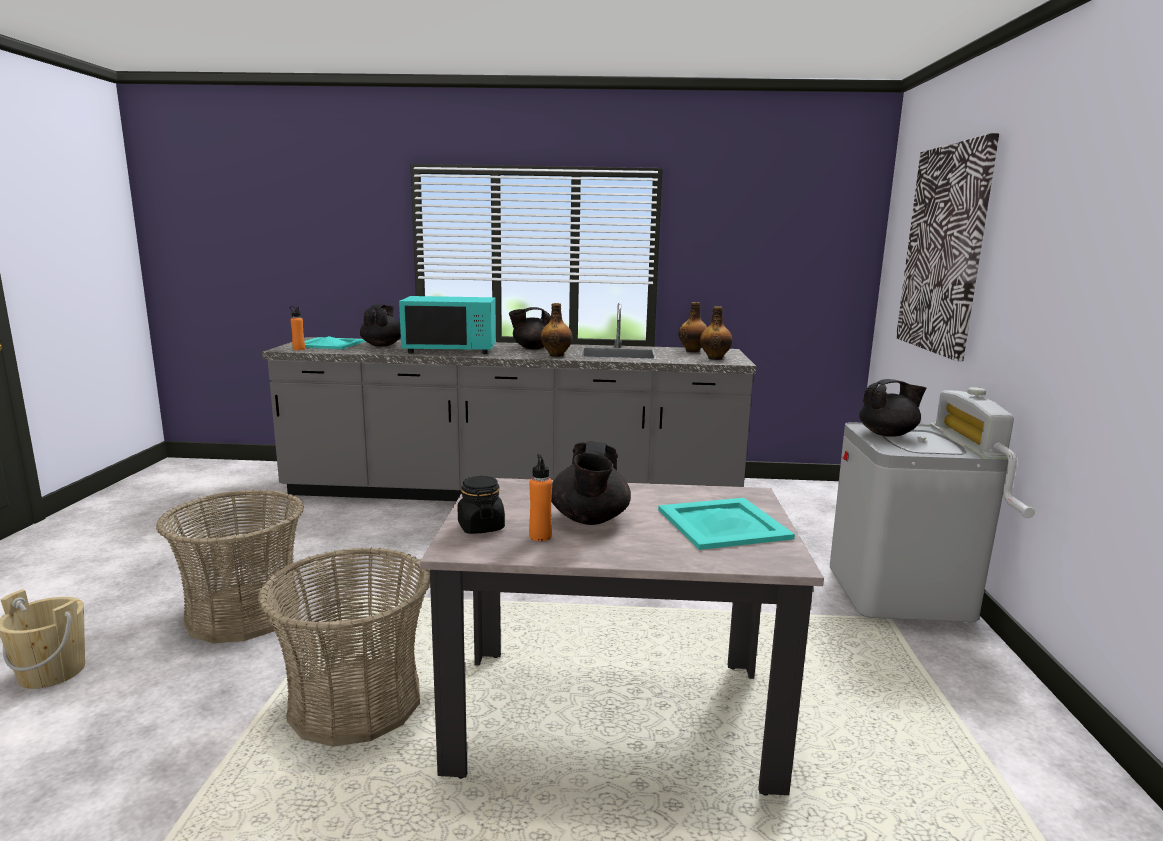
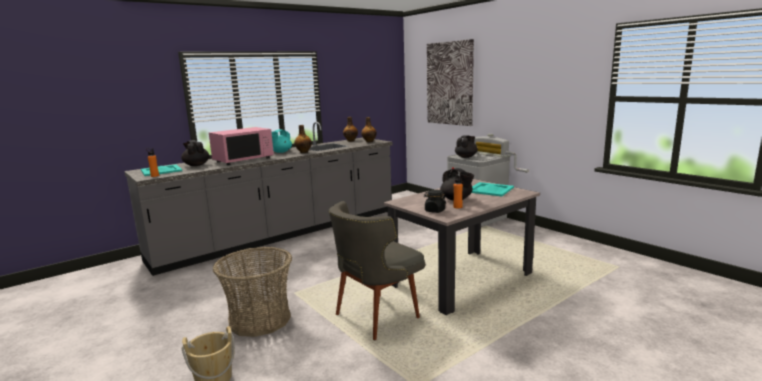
camera: 40 degrees left, 0 degrees up
(355, 702) = (377, 316): basket -> grey chair
(451, 349) = (243, 159): turquoise microwave -> pink microwave
(532, 348) = (280, 152): black teapot -> turquoise teapot

